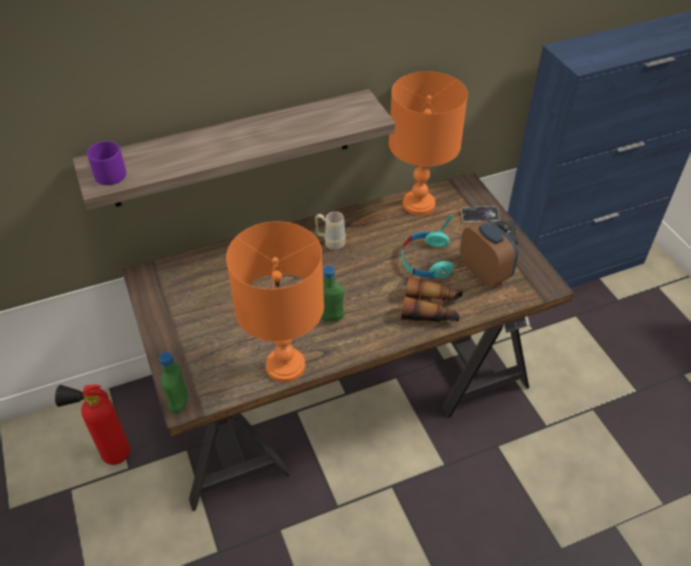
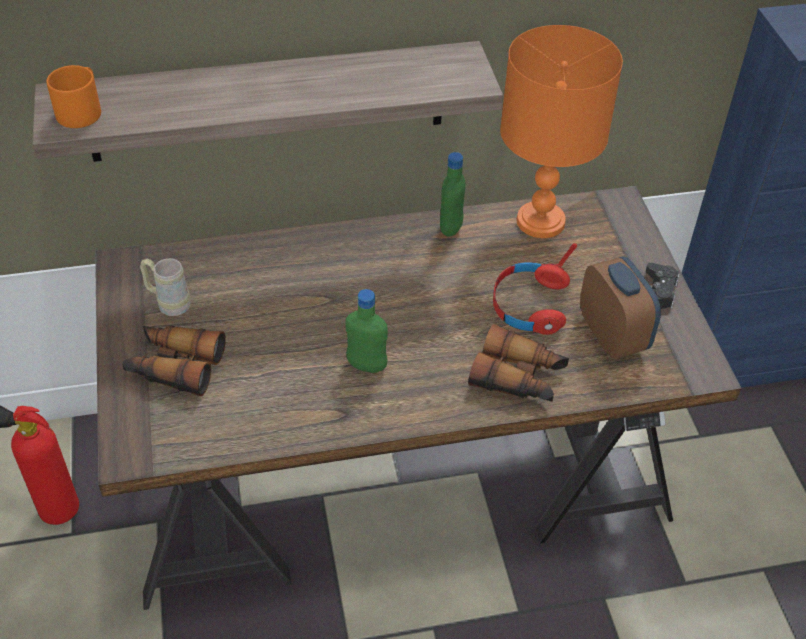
camera: 10 degrees right, 0 degrees up
(111, 171) = (81, 109): purple mug -> orange mug
(179, 403) = (123, 451): green bottle -> green bottle (451, 228)
(199, 339) = (175, 366): none -> binoculars
(284, 365) = (283, 424): orange table lamp -> none
(330, 242) = (396, 257): beige mug -> beige mug (168, 303)
(426, 260) = (529, 305): turquoise headphones -> red headphones
(479, 216) = (627, 252): phone -> none

